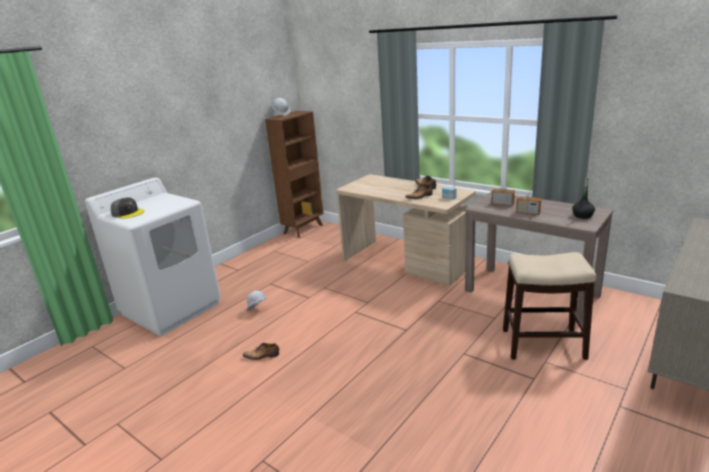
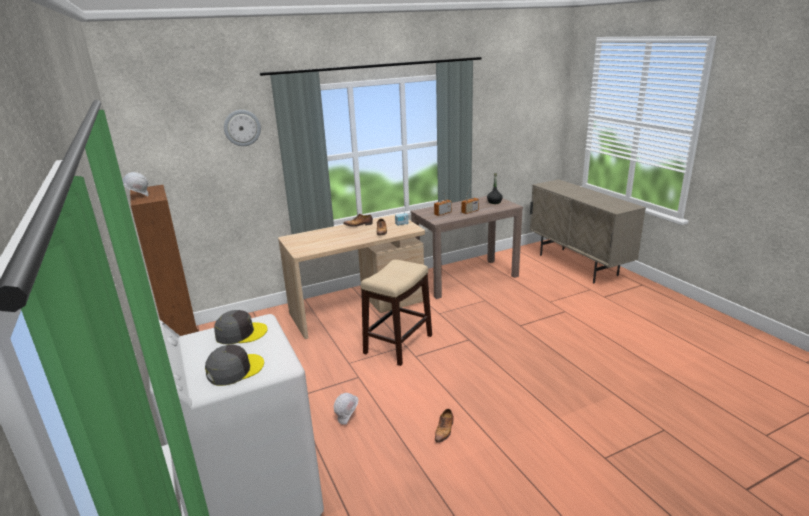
camera: 65 degrees left, 0 degrees up
(170, 202) = (240, 333): none -> grey cap
(363, 76) = (242, 128): none -> wall clock
(542, 344) = (530, 296): stool -> stool (398, 344)

